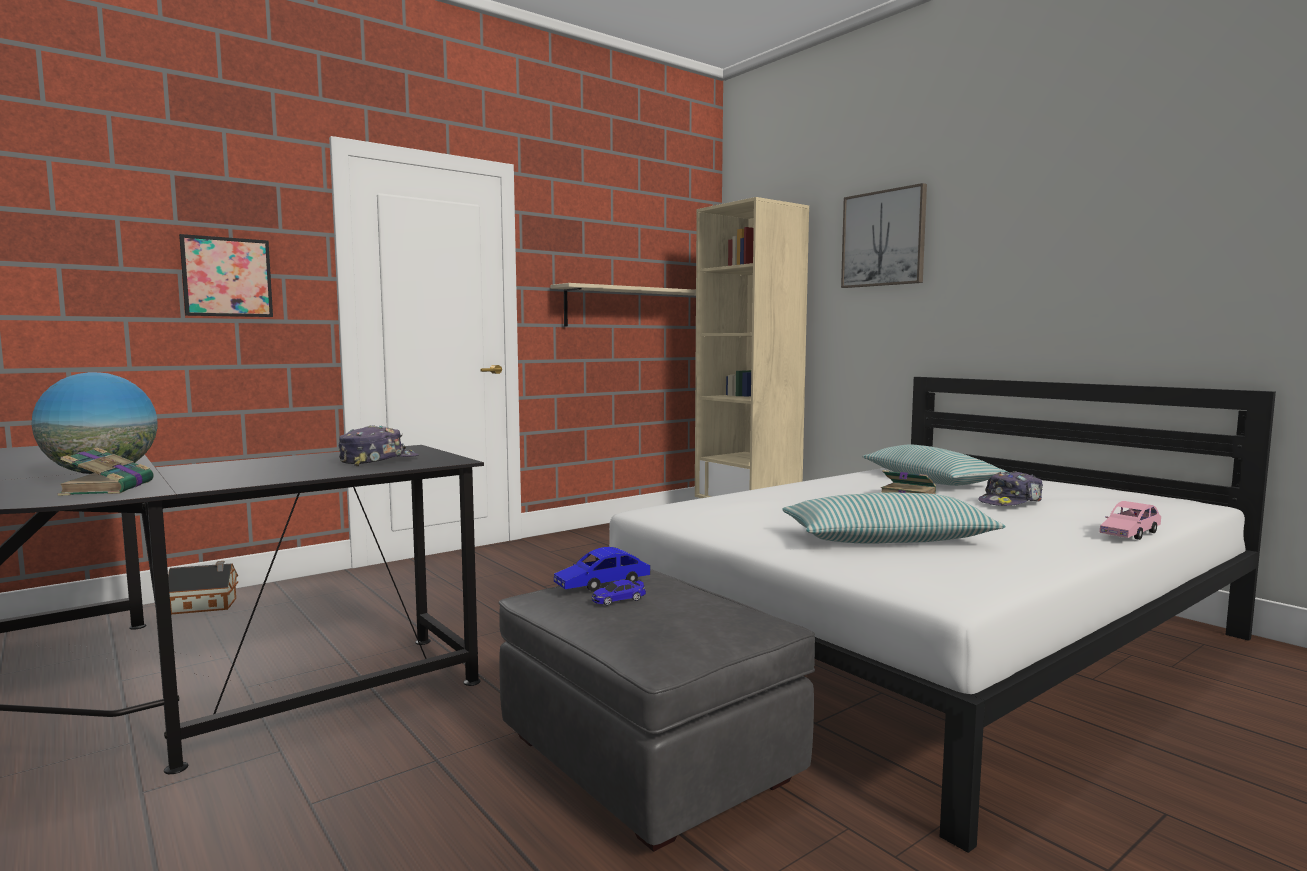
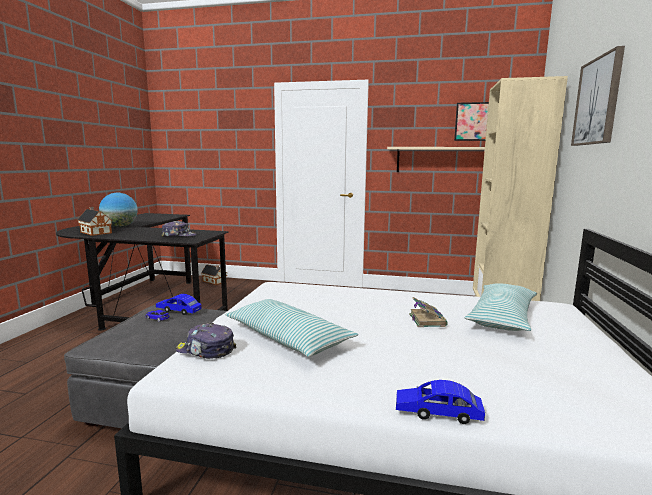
camera: 50 degrees right, 5 degrees up
(109, 488) = (95, 232): book -> toy house
(227, 277) = (233, 151): picture -> picture (474, 121)
(1011, 502) = (464, 352): cap -> cap (206, 350)
(1130, 534) = (437, 413): pink toy car -> blue toy car

